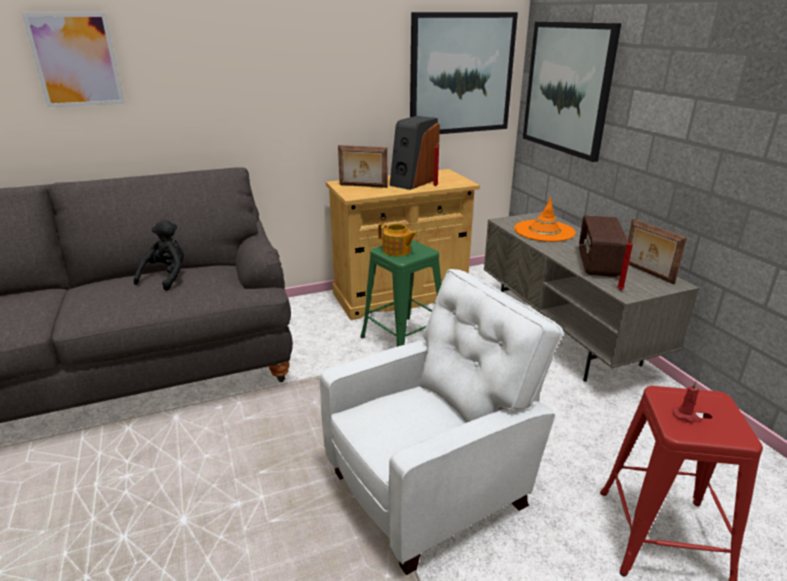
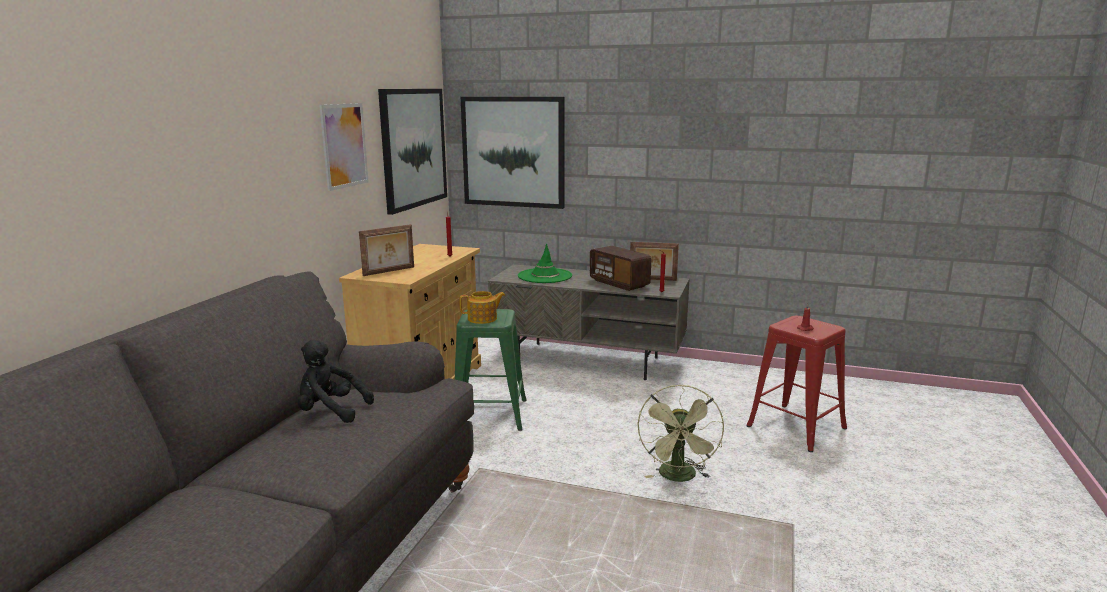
camera: 50 degrees left, 10 degrees down
(76, 60) = (85, 158): picture -> picture (344, 145)
(167, 277) = (330, 411): black plush toy -> black plush toy turned 45 degrees counterclockwise
(413, 182) = (422, 258): speaker -> none
(433, 488) = (679, 477): white armchair -> green fan
(544, 231) = (545, 276): orange hat -> green hat

